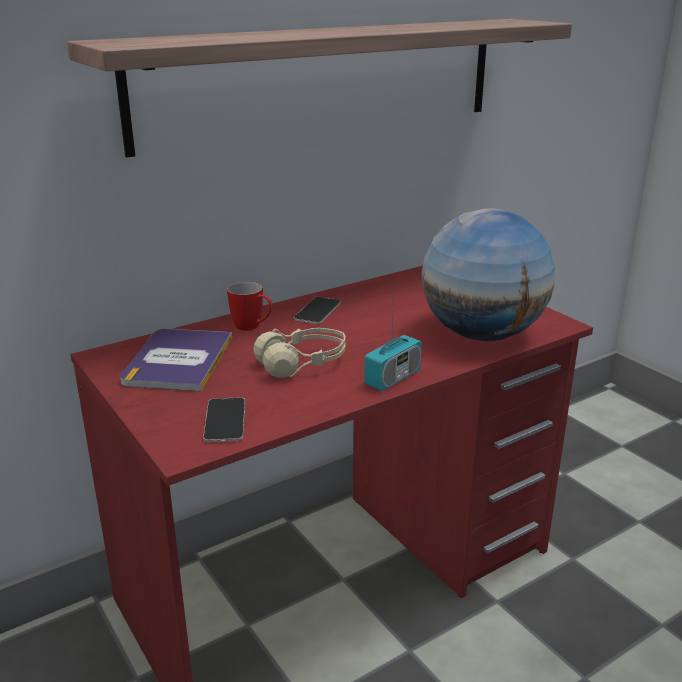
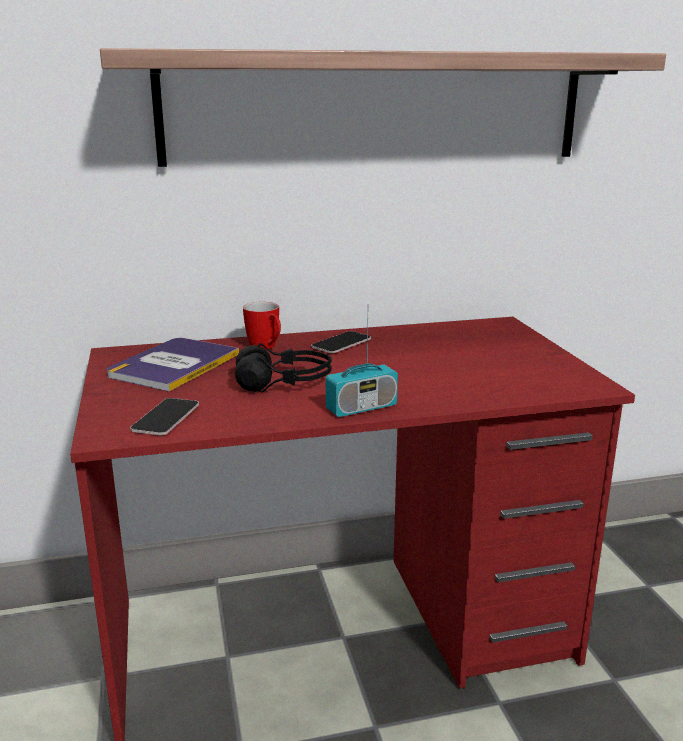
camera: 20 degrees right, 5 degrees down
(302, 364) = (284, 383): beige headphones -> black headphones
(482, 335) = (495, 384): globe -> none

